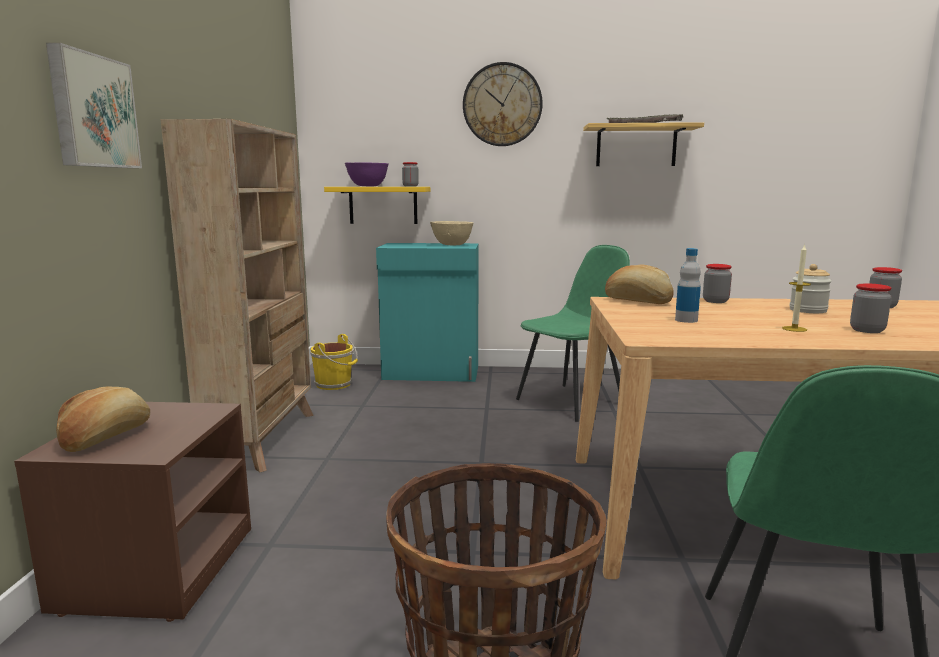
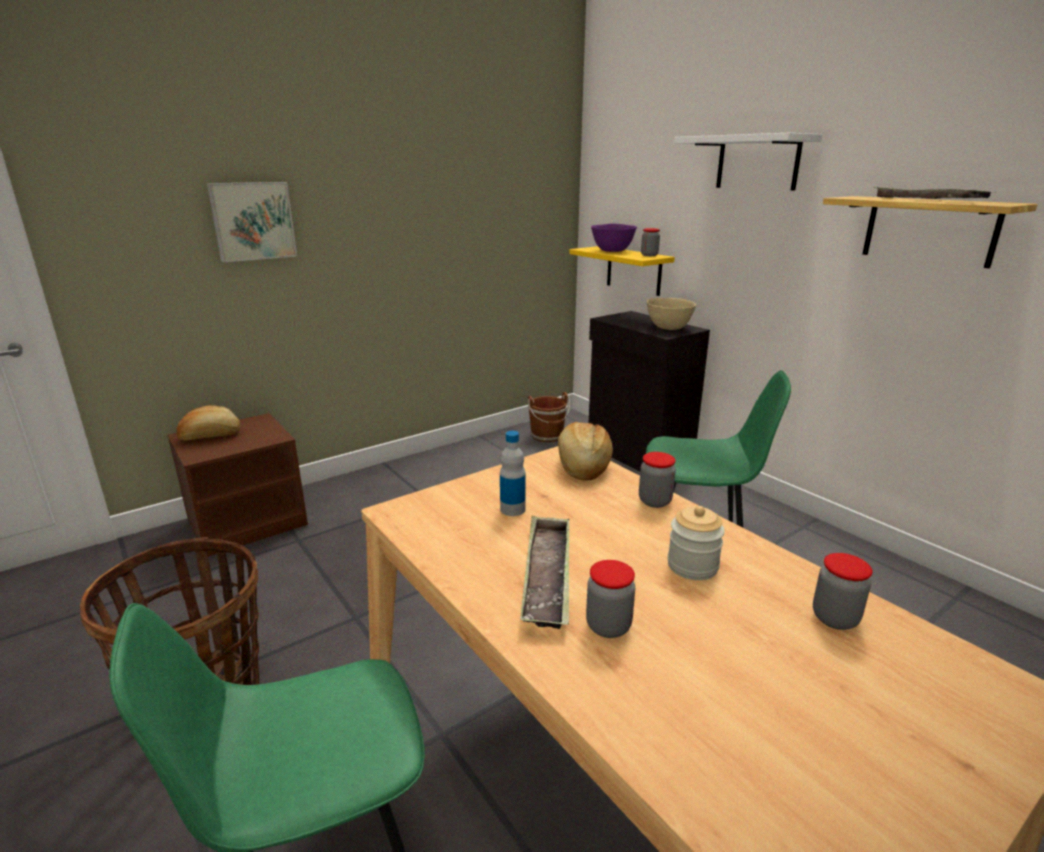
camera: 50 degrees right, 10 degrees up
(263, 439) = (425, 463): beige bookcase -> none
(335, 384) = (548, 436): yellow bucket -> brown bucket
(431, 373) = (638, 455): turquoise cabinet -> black cabinet
(502, 105) = (757, 162): wall clock -> white shelf
(794, 329) = (547, 575): candle -> tray

